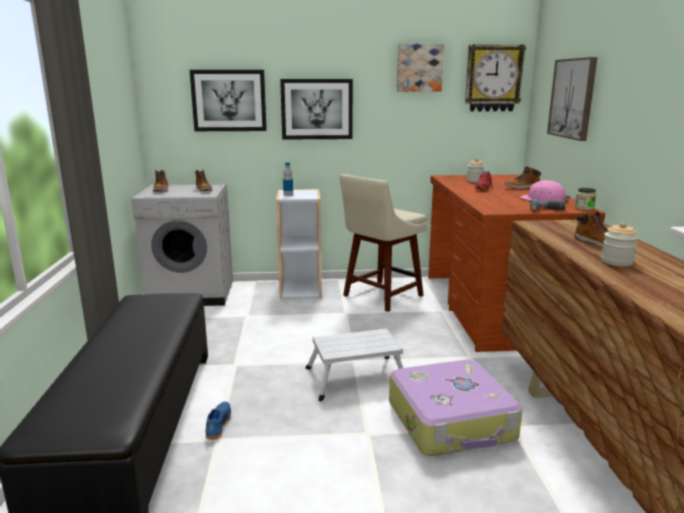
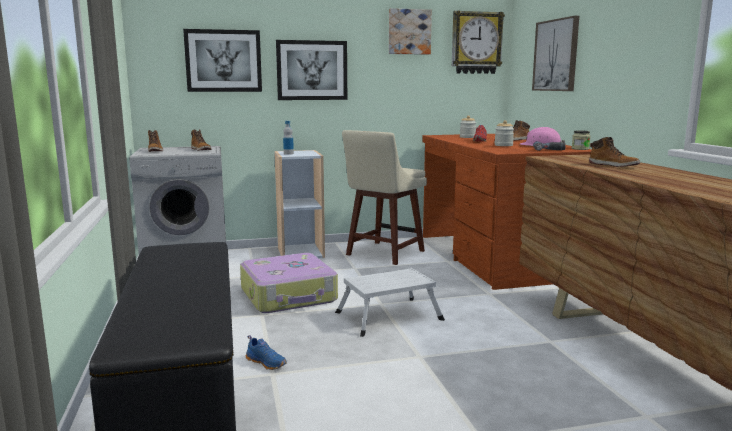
camera: 10 degrees left, 5 degrees down
(217, 425) = (267, 363): blue shoe -> blue shoe turned 135 degrees clockwise
(452, 421) = (494, 341): suitcase -> suitcase (289, 295)
(617, 262) = (637, 173): jar -> jar (503, 145)

